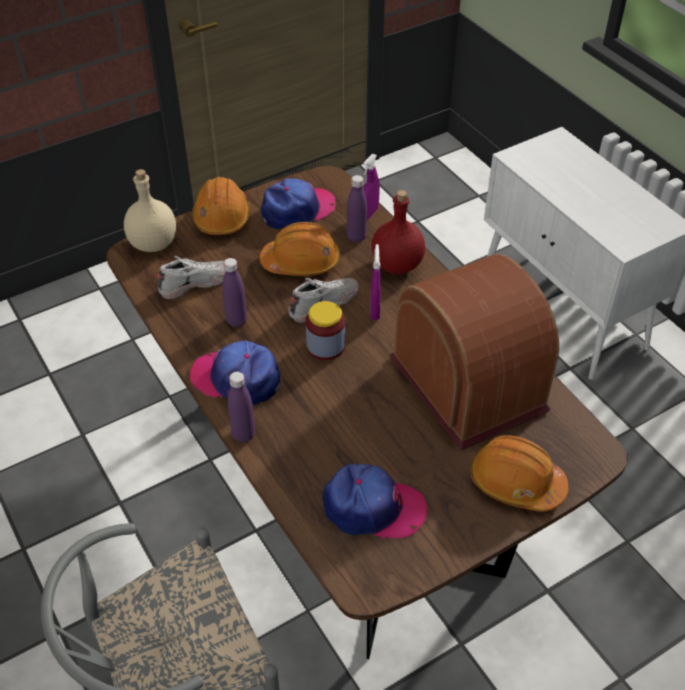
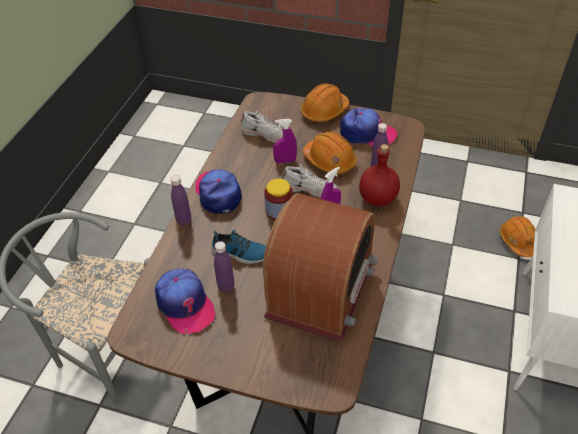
camera: 50 degrees right, 0 degrees up
(154, 244) = (275, 103): beige bottle -> none
(236, 321) = (257, 166): purple bottle -> purple bottle (226, 286)
(351, 415) = (241, 253): none -> shoe
(368, 214) = (403, 161): purple spray bottle -> purple spray bottle (285, 161)
(515, 482) = (267, 359): orange hard hat -> orange hard hat (518, 241)

